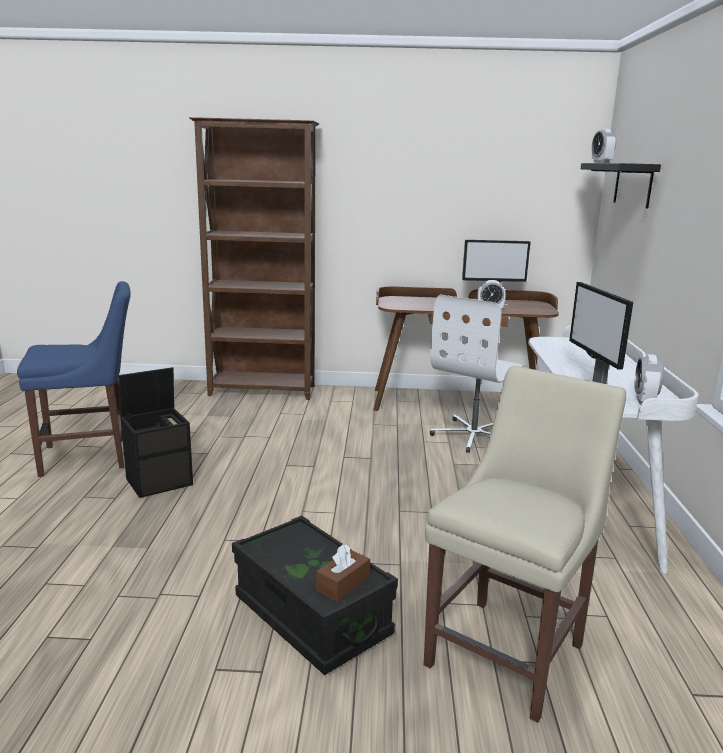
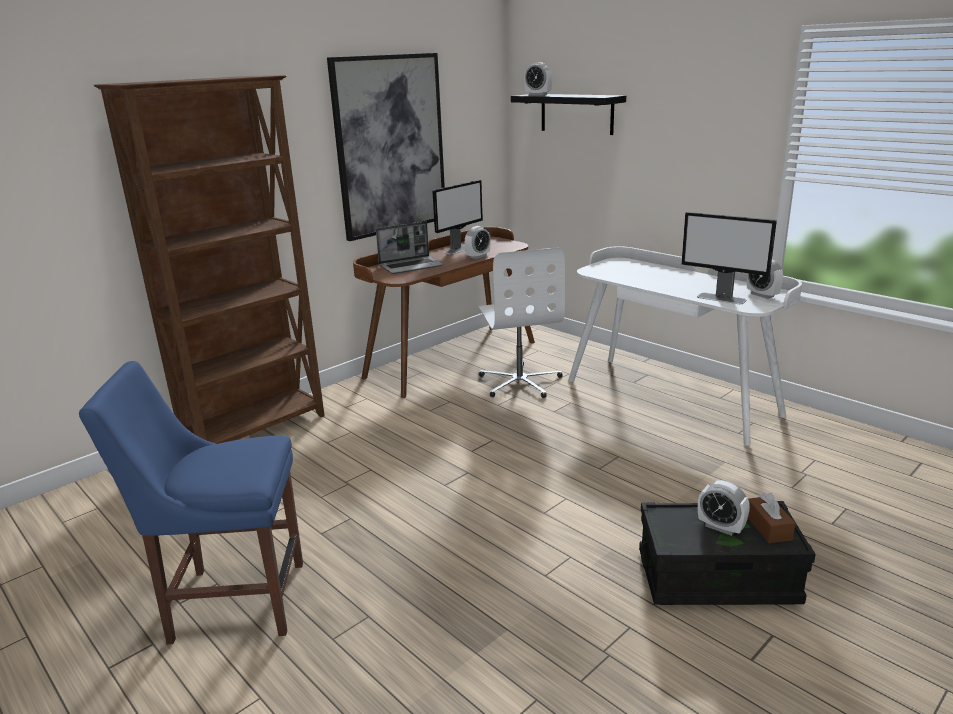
camera: 45 degrees left, 5 degrees up
(90, 456) = (231, 601): blue chair -> blue chair turned 120 degrees counterclockwise
(160, 481) = (371, 571): black storage box -> none
(312, 561) = (720, 527): none -> alarm clock
(425, 302) = (411, 266): none -> laptop
(444, 195) = (390, 145): none -> picture
(509, 650) = (826, 513): beige chair -> none

